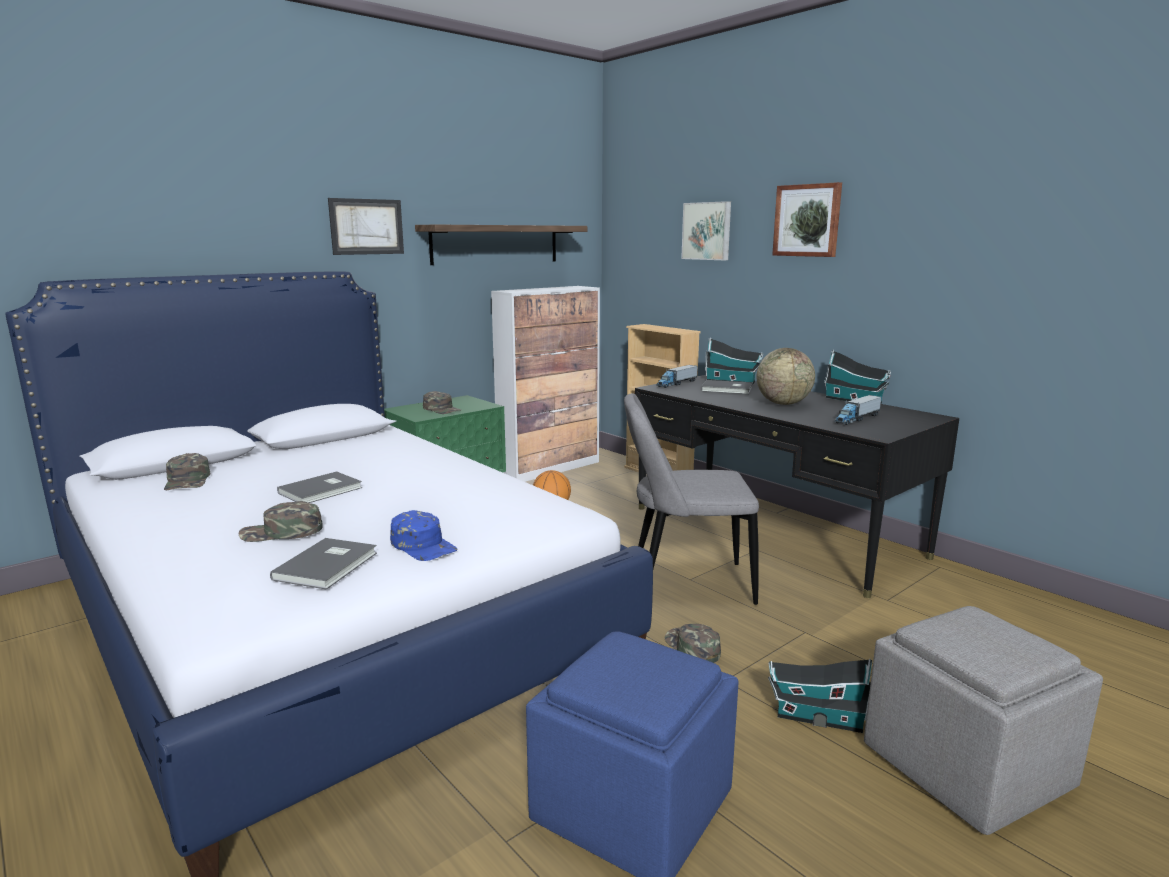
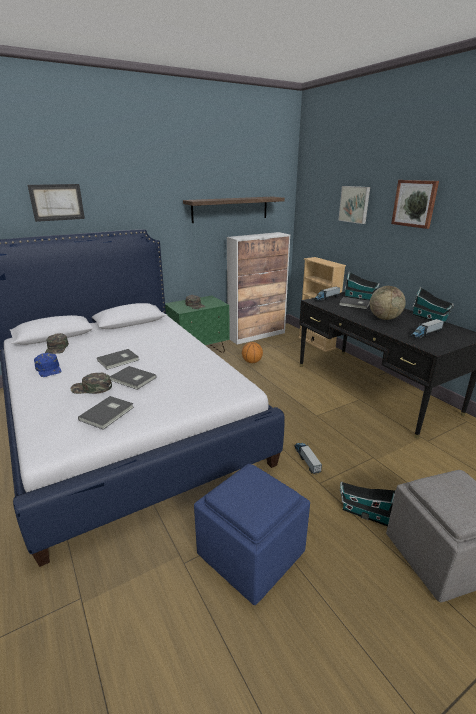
camera: 10 degrees right, 10 degrees up
(359, 515) = (132, 379): none -> grey book
(366, 226) = (155, 202): picture -> picture (57, 202)
(423, 545) = (159, 403): blue cap -> blue cap (49, 369)
(684, 584) = (312, 419): grey chair -> none
(691, 647) = (306, 460): green cap -> toy truck

